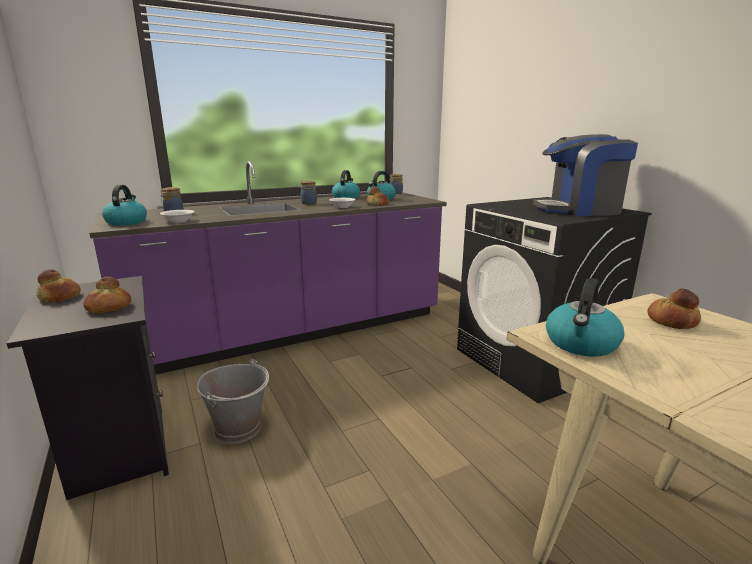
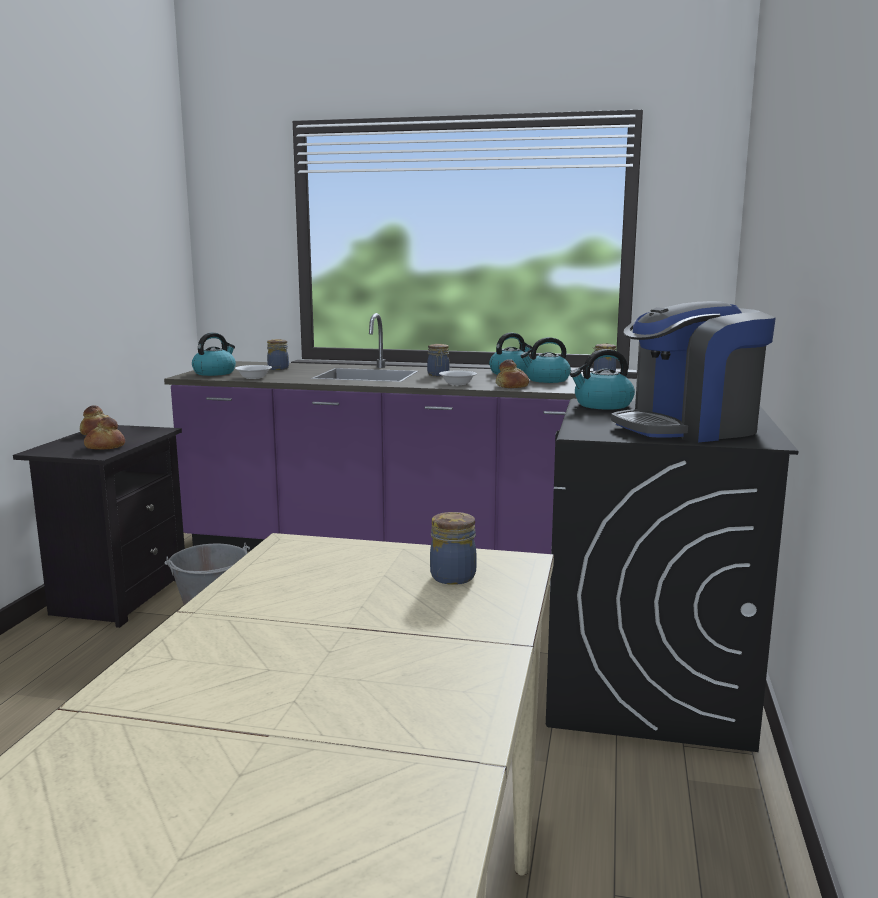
camera: 40 degrees right, 5 degrees down
(579, 210) = (689, 428): coffee machine -> coffee machine turned 60 degrees counterclockwise
(581, 344) = (290, 558): kettle -> kettle (602, 405)
(671, 321) = (451, 576): bread -> jar

